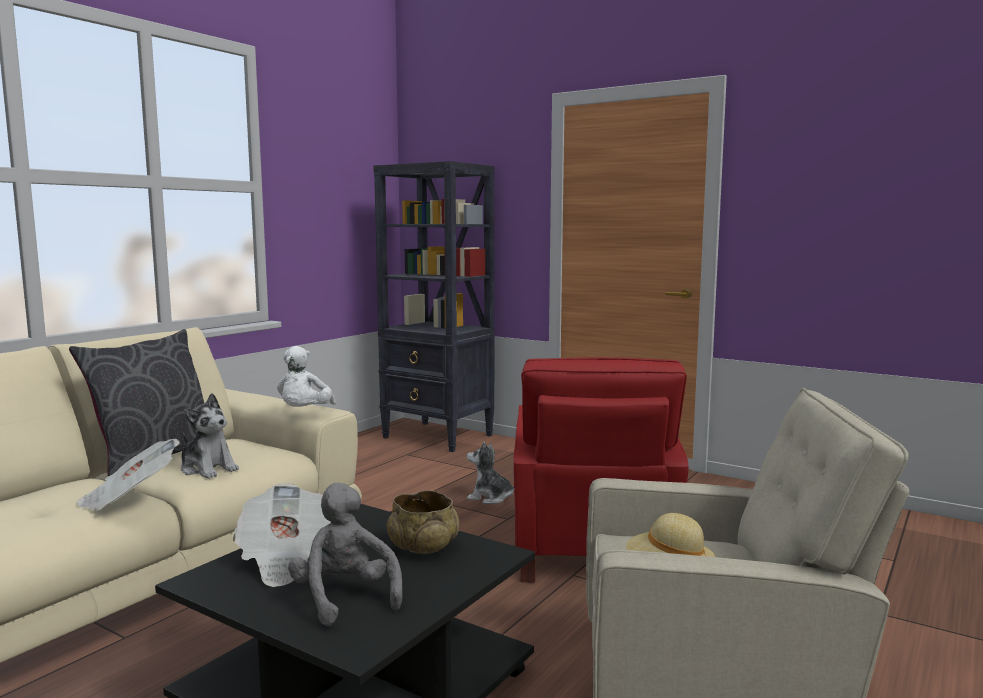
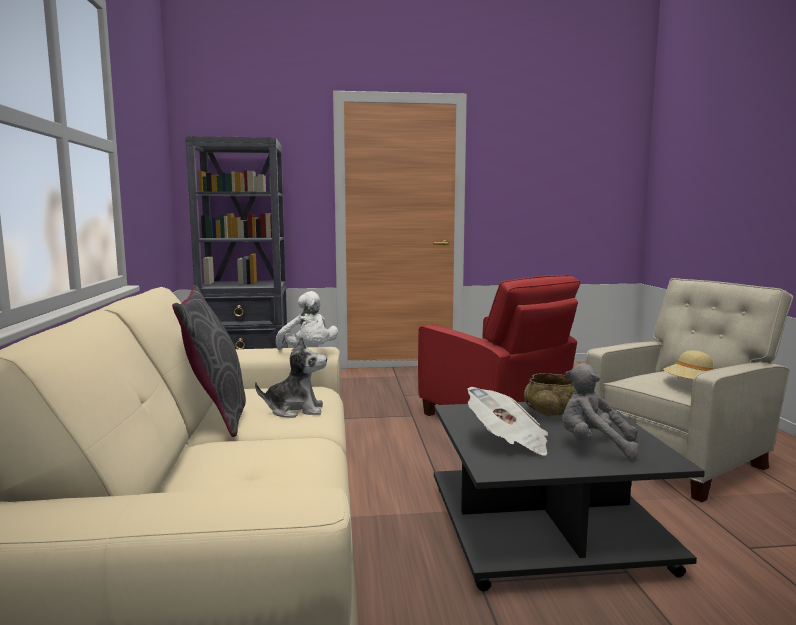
camera: 40 degrees left, 0 degrees up
(129, 499) = (308, 442): newspaper -> none
(490, 498) = (374, 407): plush toy -> none

